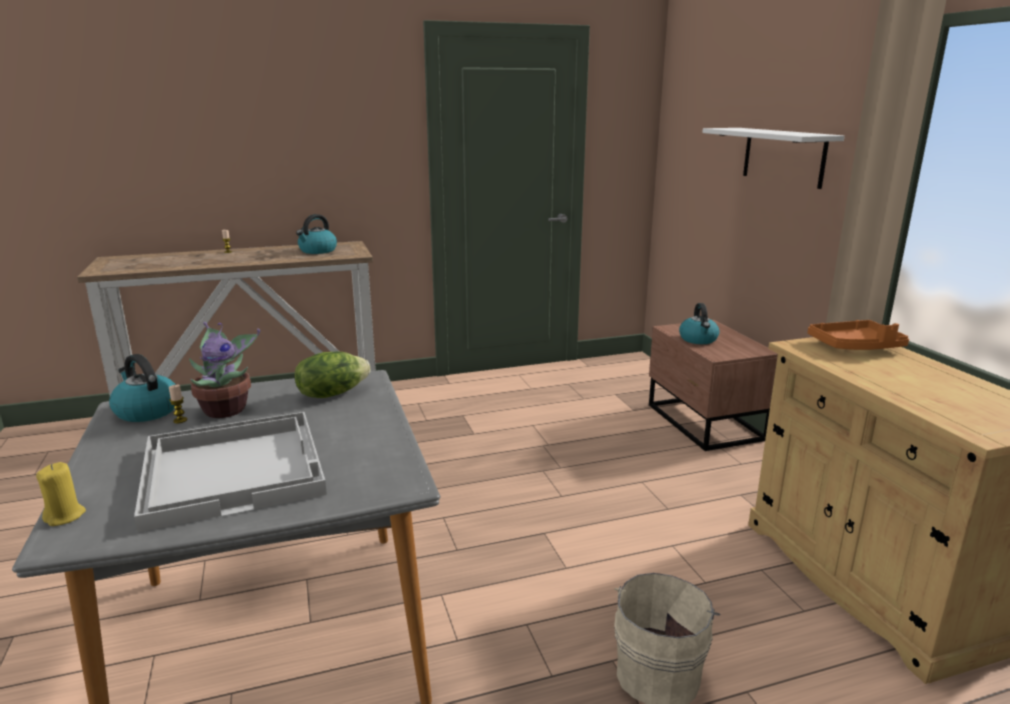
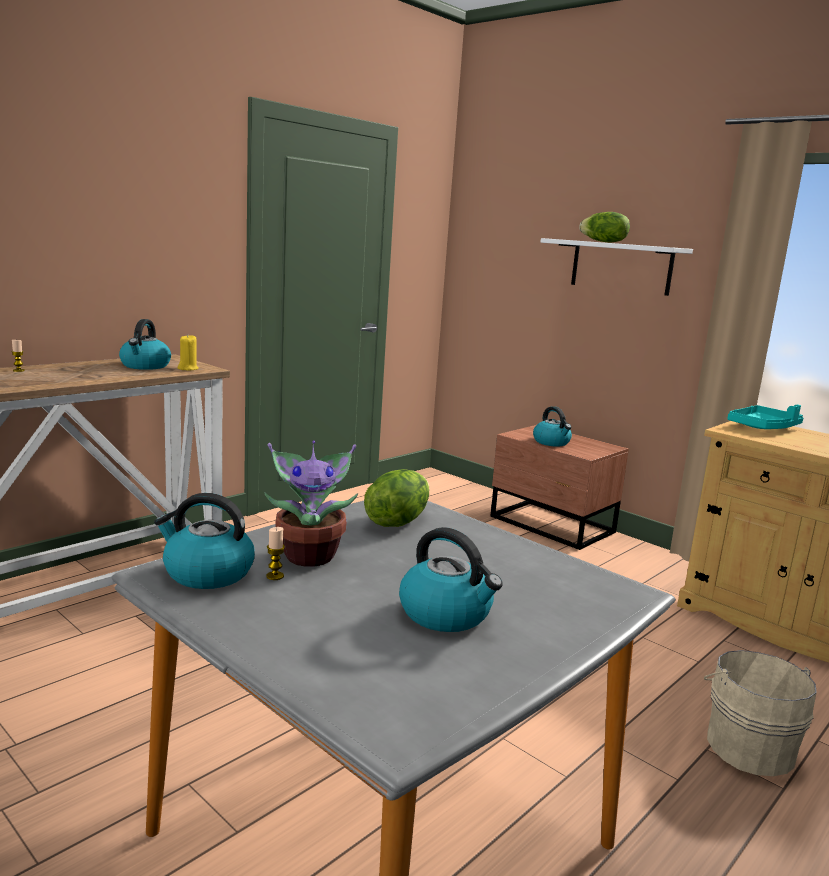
camera: 30 degrees left, 5 degrees down
(65, 516) = (348, 710): yellow candle -> yellow candle (188, 369)
(235, 469) = (446, 614): white tray -> kettle
(759, 130) = (603, 242): none -> lettuce
(855, 346) = (763, 427): orange tray -> turquoise tray

